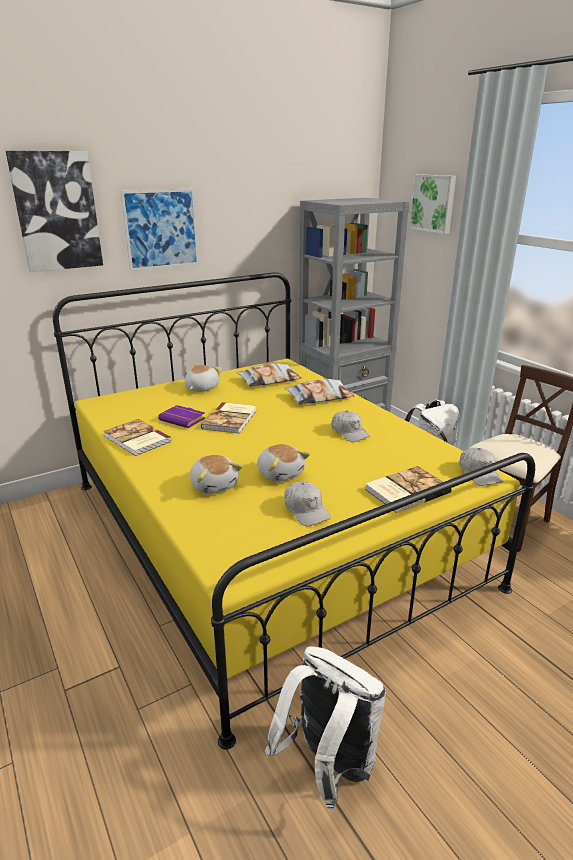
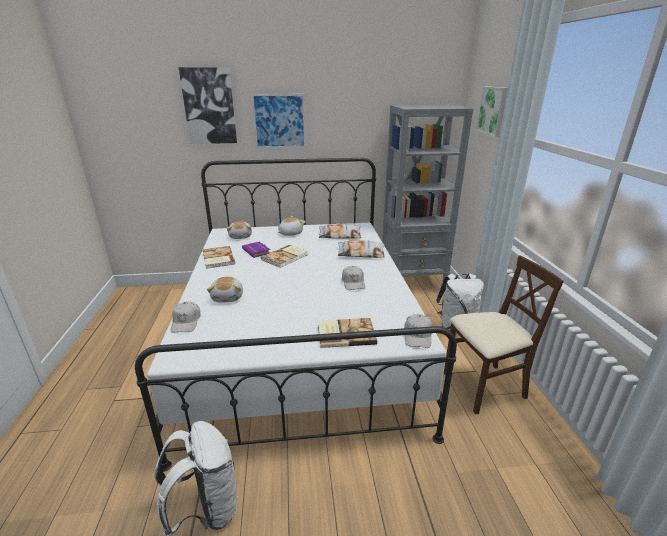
camera: 25 degrees right, 0 degrees up
(268, 531) = (299, 342): yellow bed -> white bed
(280, 473) = (275, 300): plush toy -> plush toy (241, 236)
(306, 510) = (263, 328): white cap -> white cap (186, 322)

